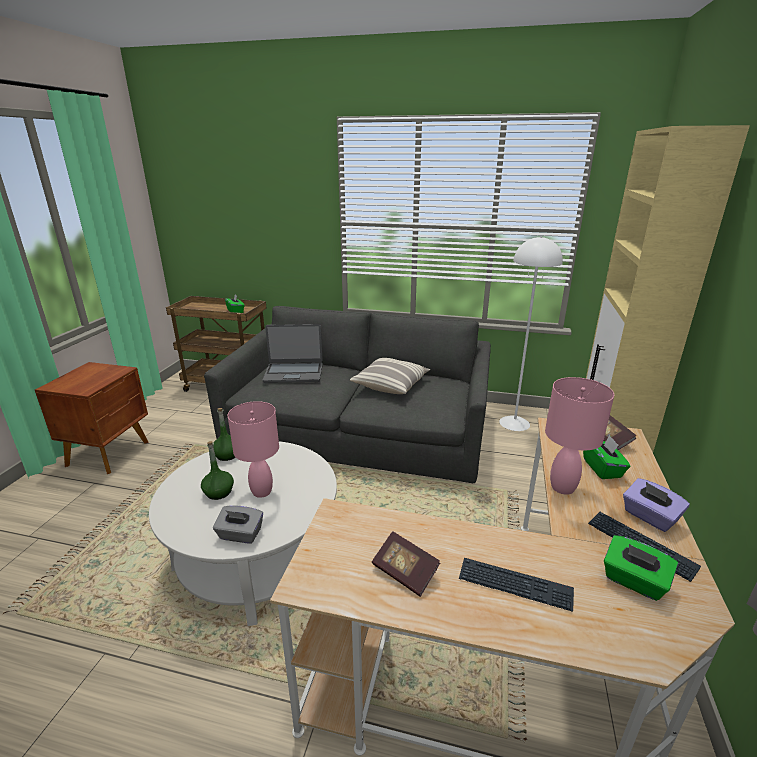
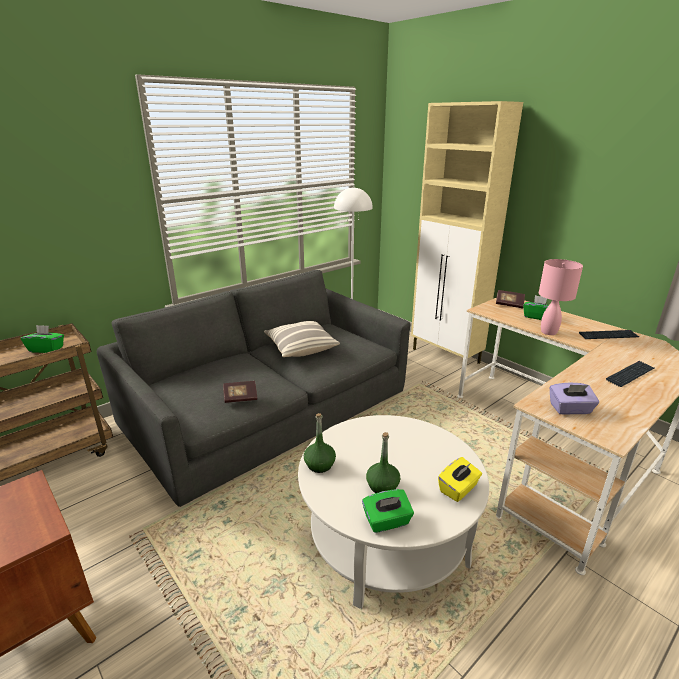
camera: 55 degrees left, 0 degrees up
(240, 535) = (458, 489): grey tissue box -> yellow tissue box
(262, 492) = (404, 460): pink table lamp -> none
(294, 373) = (205, 381): laptop -> none
(405, 572) = (610, 400): book -> book (240, 398)
(633, 581) = (634, 347): green tissue box -> green tissue box (387, 521)
(649, 517) = (586, 325): purple tissue box -> purple tissue box (570, 409)

